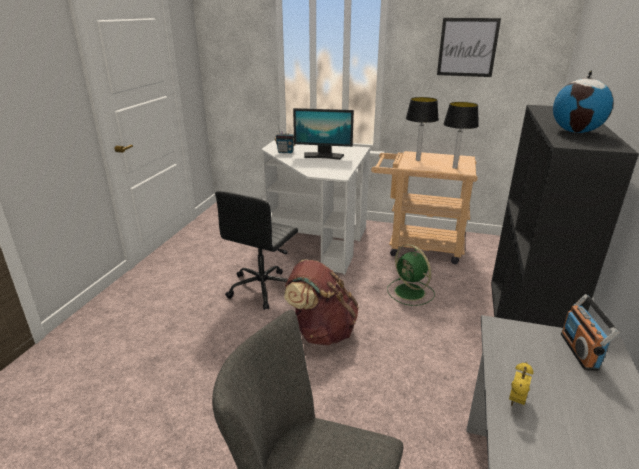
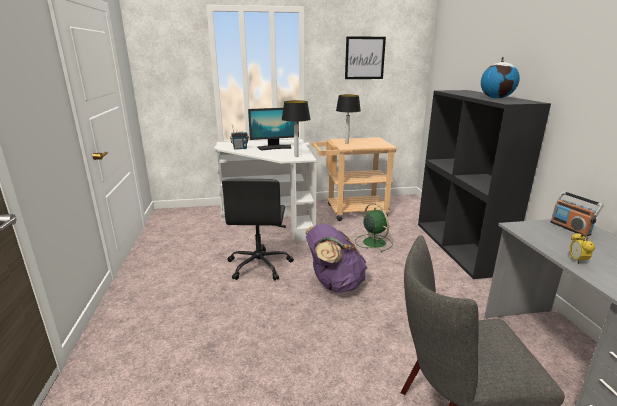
camera: 25 degrees left, 5 degrees down
(321, 332) = (334, 284): brown backpack -> purple backpack
(410, 292) = (373, 242): green fan -> green fan turned 150 degrees counterclockwise
(454, 167) = (377, 144): table lamp -> table lamp (296, 156)

